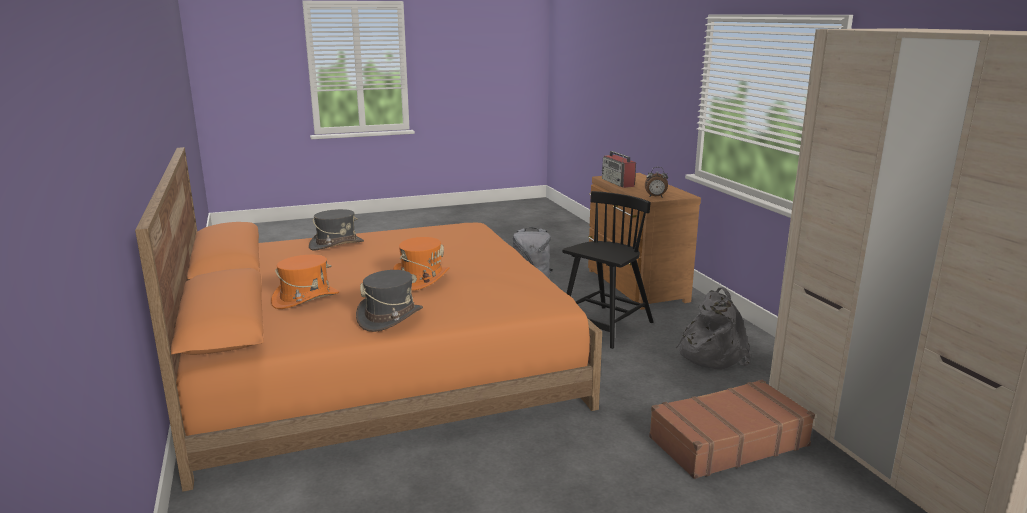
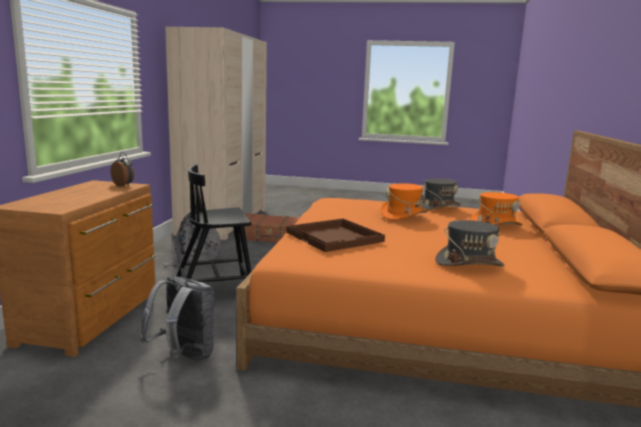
camera: 150 degrees left, 5 degrees down
(458, 242) = (335, 237): none -> brown tray
(618, 183) = (82, 201): radio -> none

